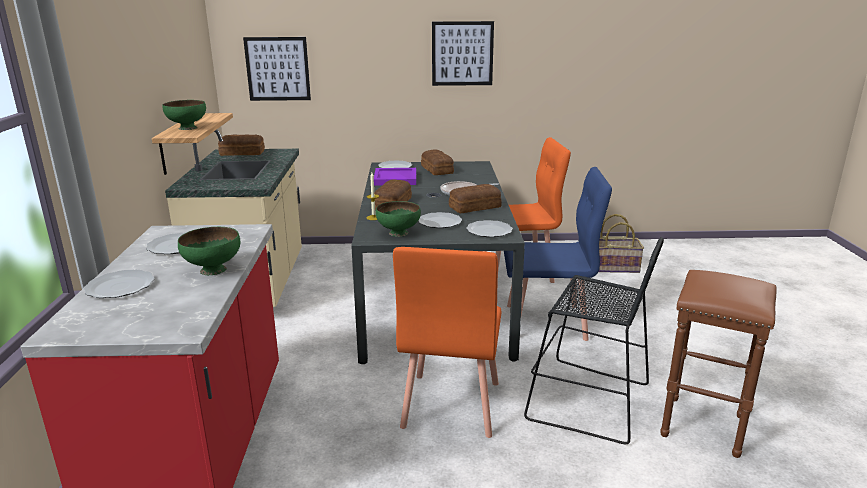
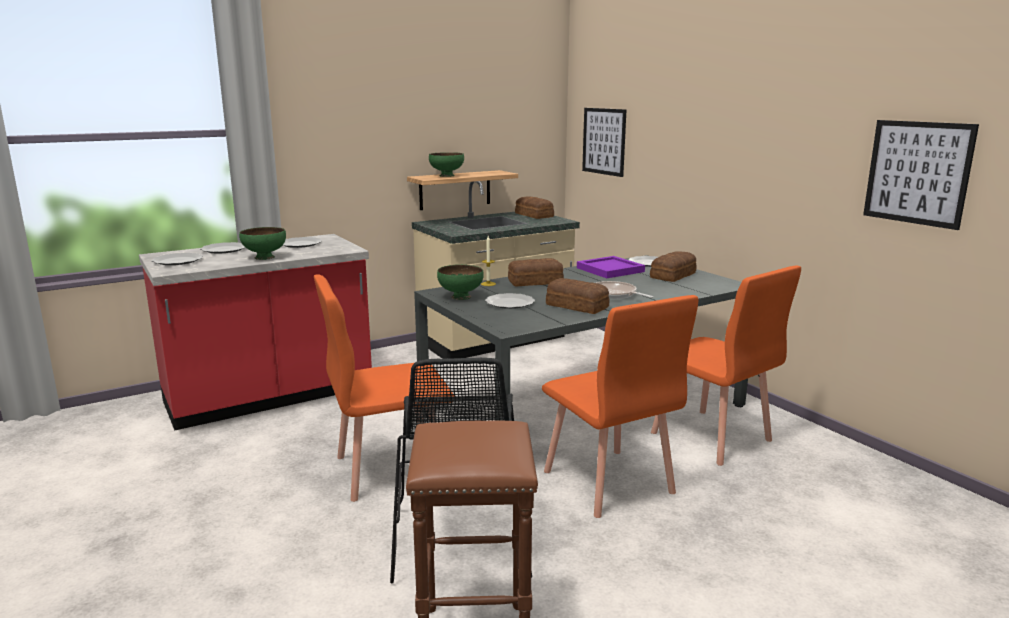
camera: 60 degrees right, 5 degrees down
(462, 53) = (760, 139): picture -> picture (917, 173)
(489, 231) = (513, 322): plate -> plate (177, 261)
(547, 322) = (608, 482): blue chair -> orange chair
(614, 267) = (844, 499): basket -> none

